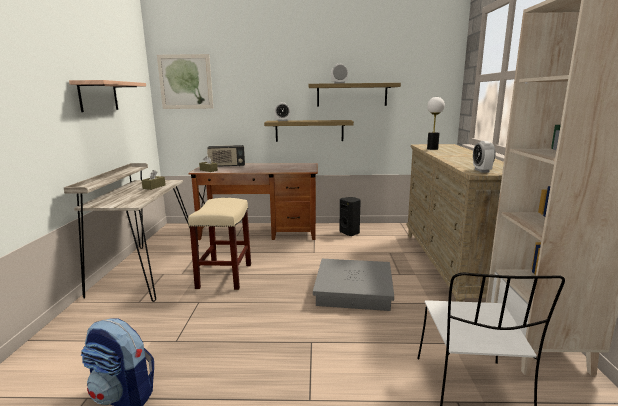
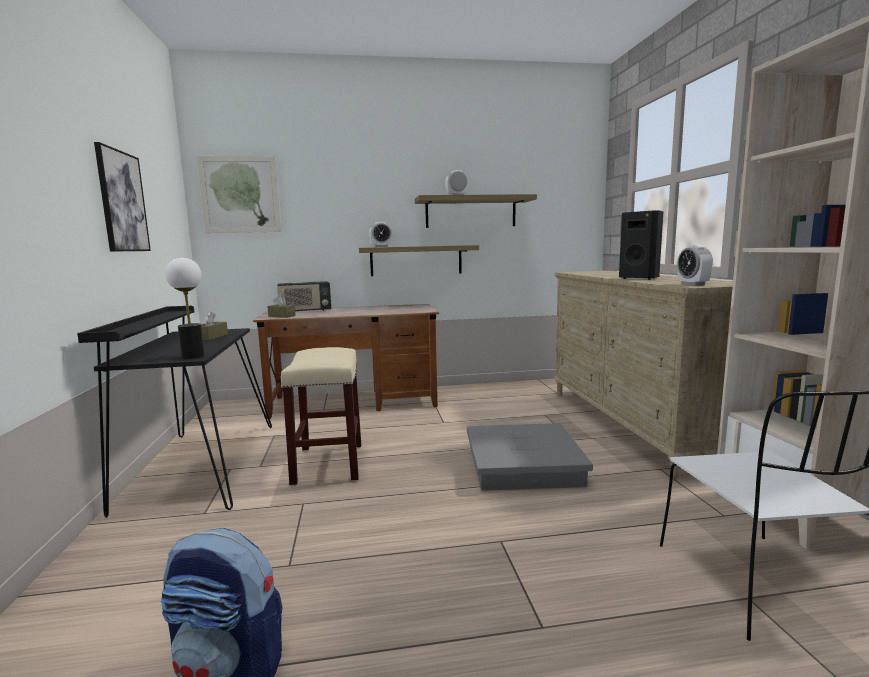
camera: 10 degrees left, 5 degrees down
(98, 96) = (122, 201): shelf -> picture
(145, 270) = (198, 465): beige desk -> black desk
(350, 233) = (479, 395): black speaker -> black speaker (640, 278)
(432, 149) = (590, 274): table lamp -> table lamp (193, 356)

